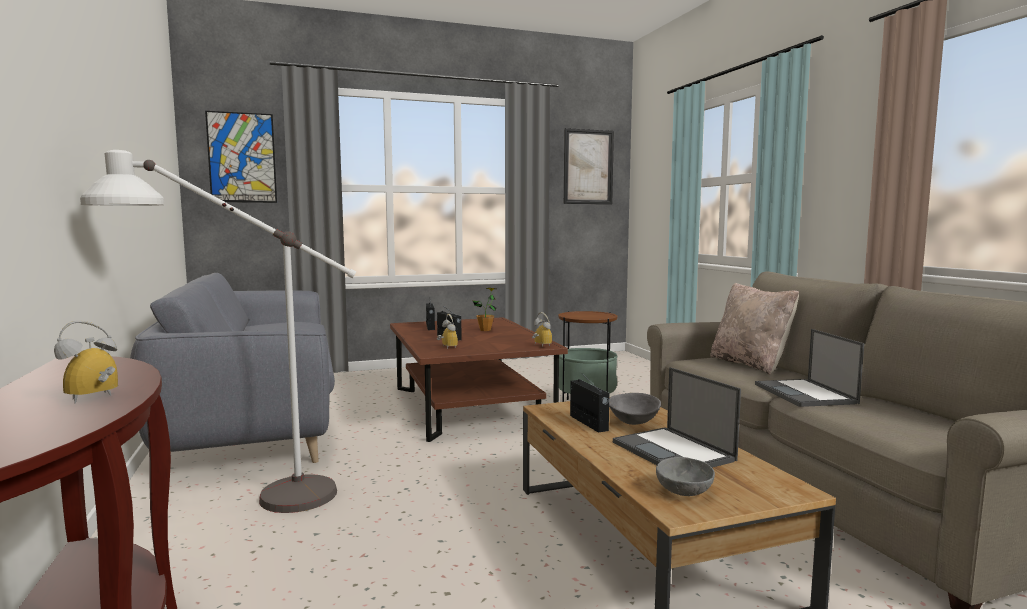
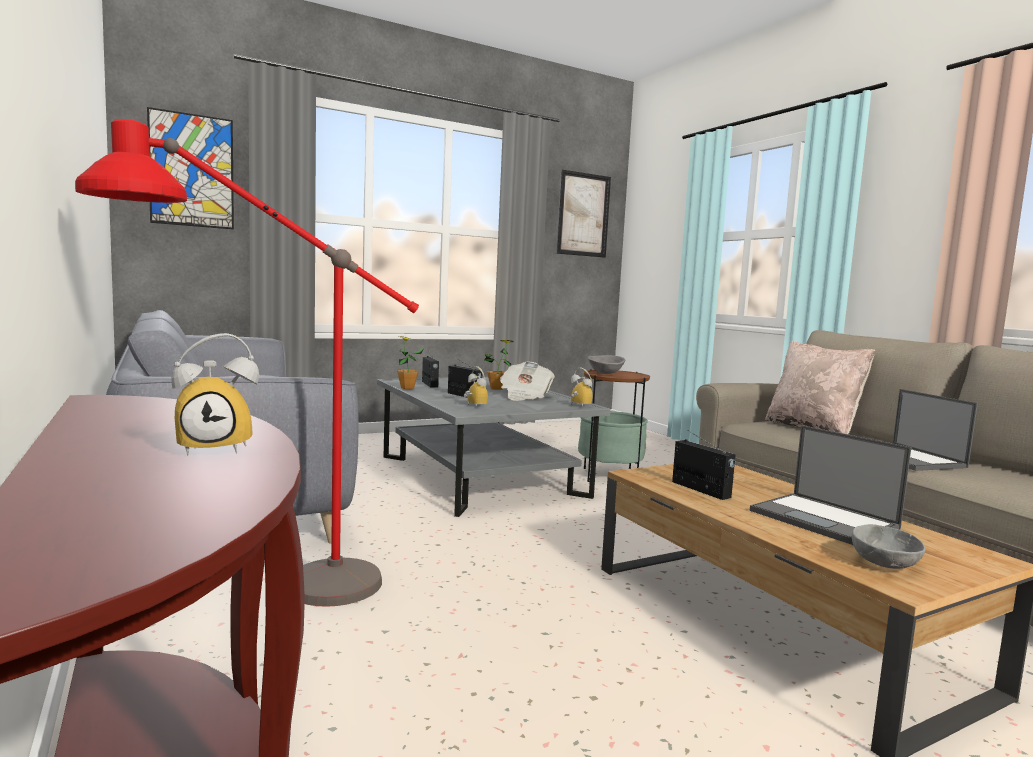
camera: 10 degrees left, 0 degrees up
(94, 399) = (217, 447): alarm clock -> alarm clock turned 135 degrees counterclockwise
(241, 503) = (264, 596): white floor lamp -> red floor lamp
(406, 331) = (407, 388): none -> potted plant
(469, 406) = (480, 476): brown coffee table -> grey coffee table
(502, 337) = (525, 396): none -> newspaper
(633, 422) = (748, 489): grey bowl -> grey bowl (605, 373)

